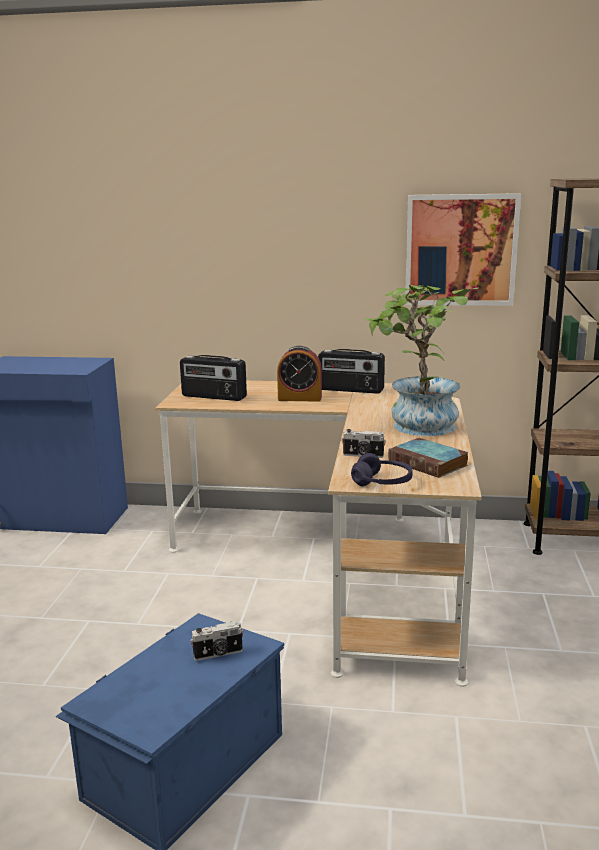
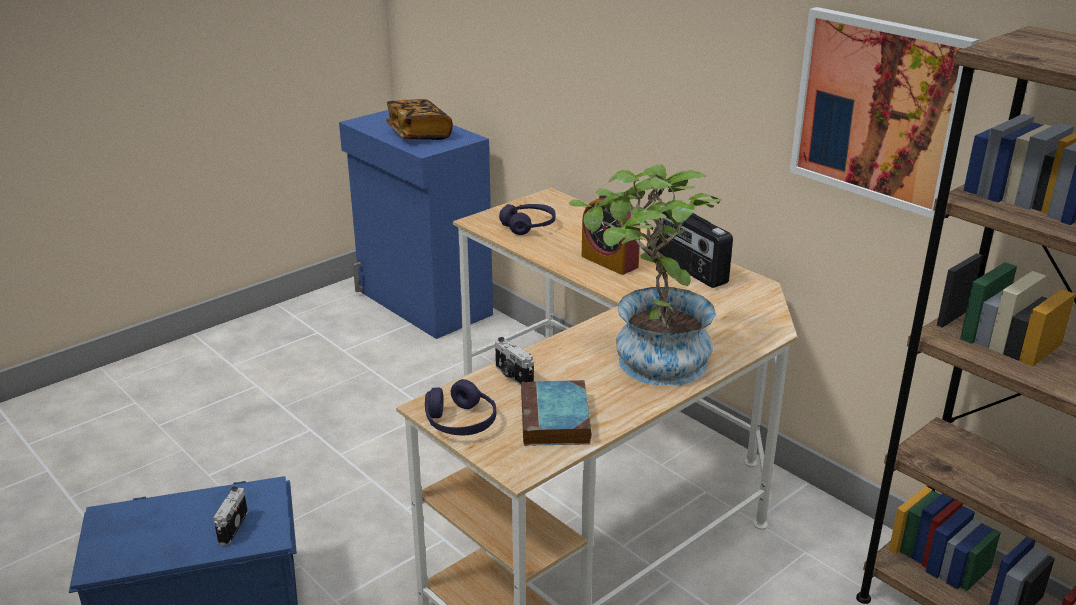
camera: 40 degrees right, 10 degrees up
(54, 365) = (419, 134): none -> book
(213, 397) = (528, 226): radio -> purple headphones
(218, 654) = (231, 527): camera -> camera turned 75 degrees clockwise

